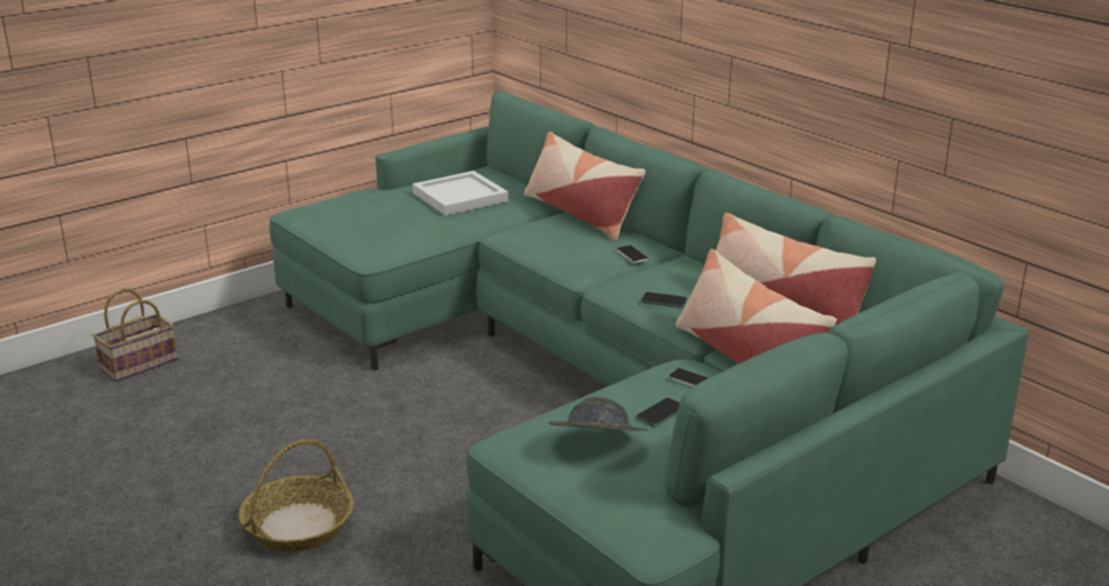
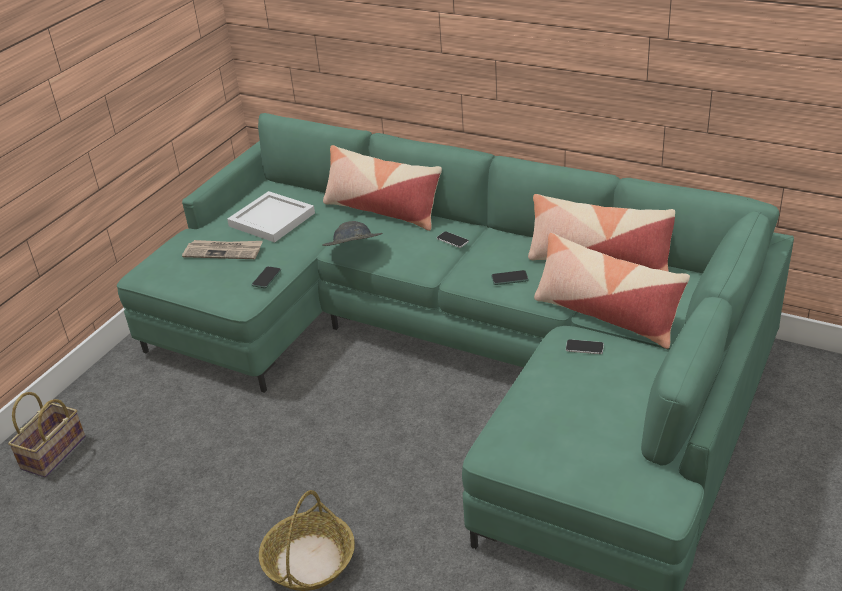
camera: 20 degrees left, 10 degrees up
(389, 211) = (224, 251): none -> newspaper
(596, 447) = (564, 433): grey hat -> grey hat (353, 252)
(660, 413) = (585, 386): phone -> phone (266, 278)

